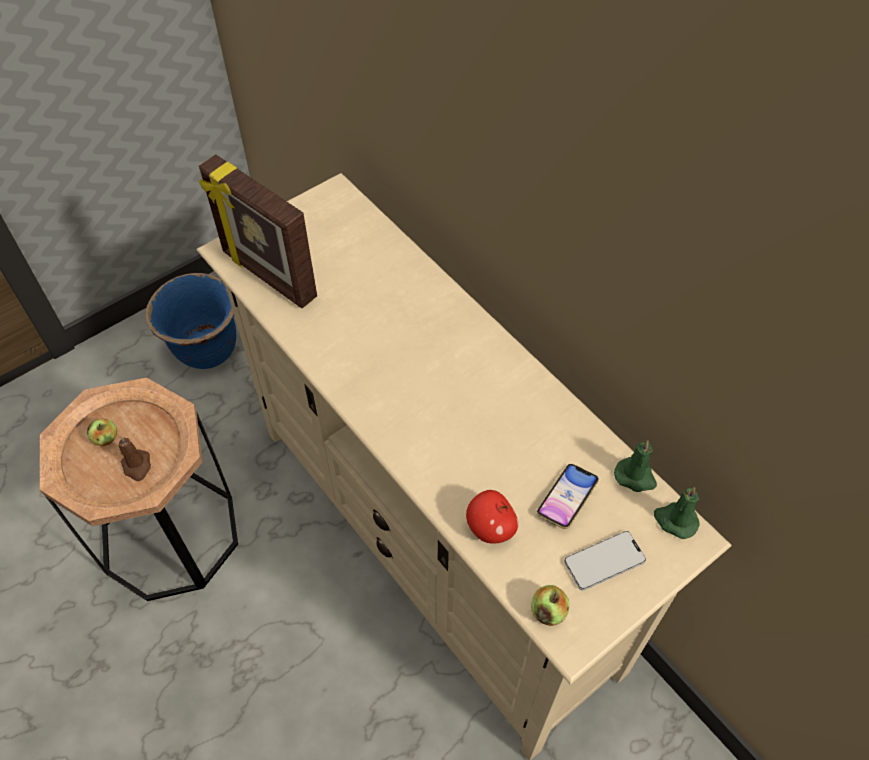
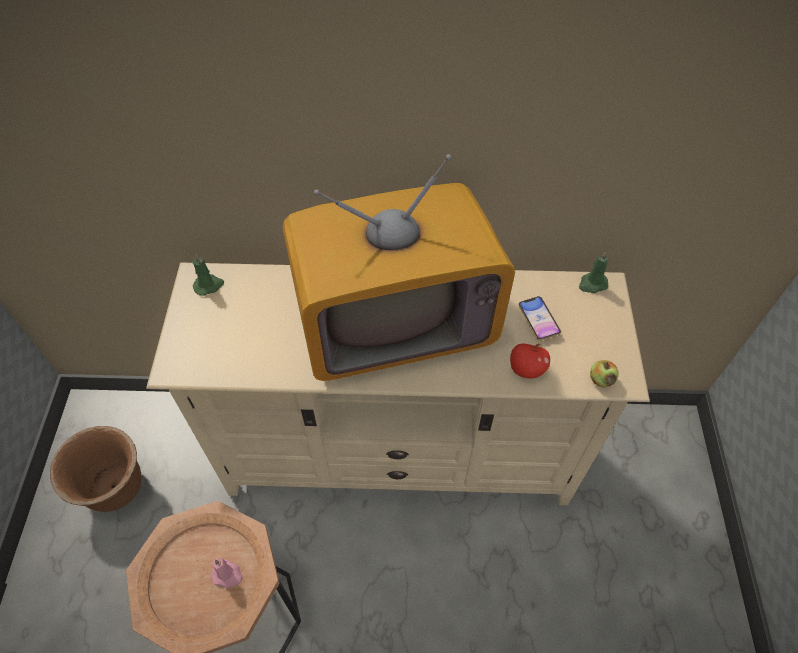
camera: 50 degrees left, 0 degrees up
(106, 438) = (182, 583): apple -> none
(137, 466) = (228, 575): brown candle -> pink candle
(207, 350) = (116, 488): blue planter -> brown planter
(268, 276) = (221, 360): picture frame -> none
(437, 369) = (393, 319): none -> television
(604, 561) = (591, 332): phone -> none
(635, 477) = (552, 281): green candle -> green candle (209, 285)

